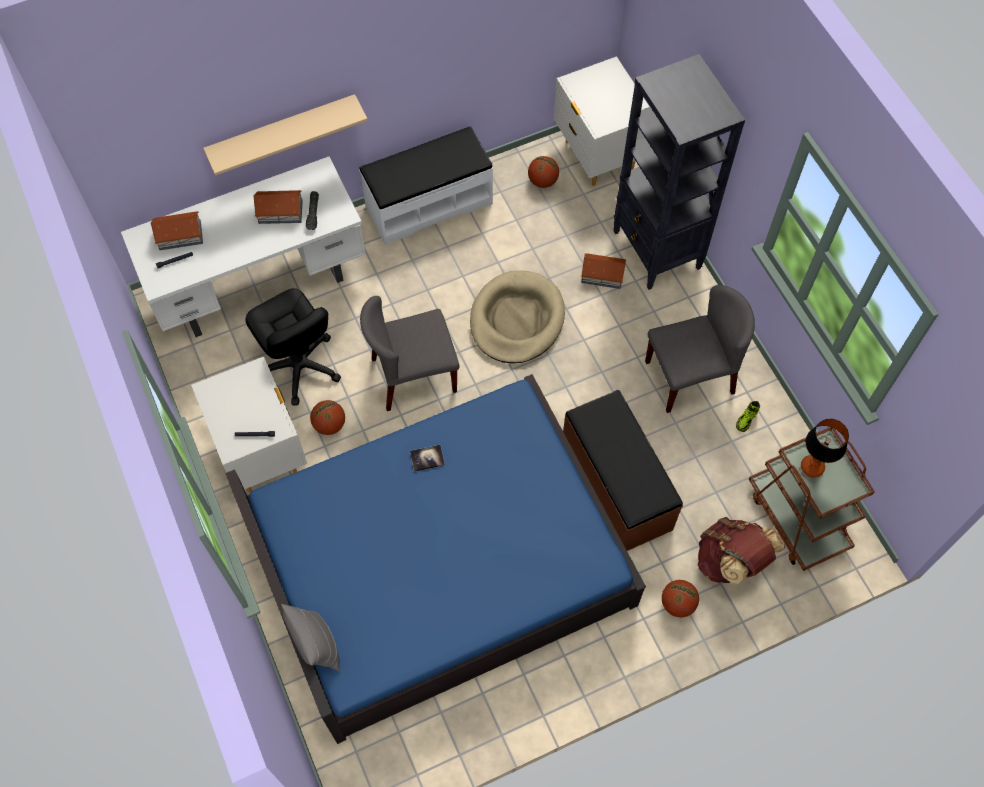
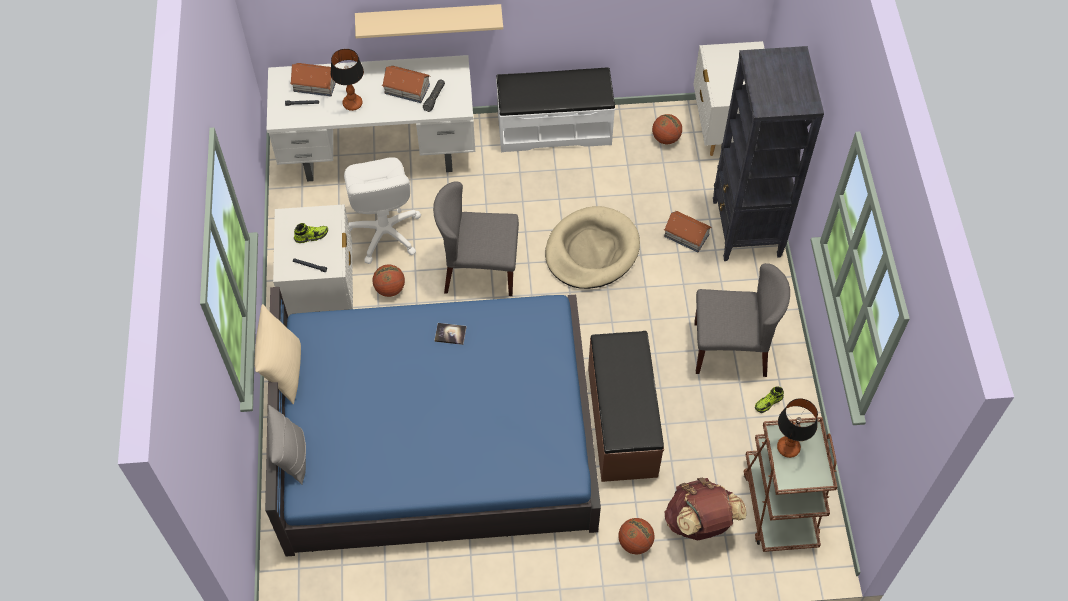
camera: 20 degrees right, 5 degrees down
(229, 245) = (353, 104): none -> table lamp
(243, 401) = (311, 236): none -> shoe
(270, 556) = (284, 371): none -> beige pillow
(299, 367) = (384, 233): black office chair -> white office chair

